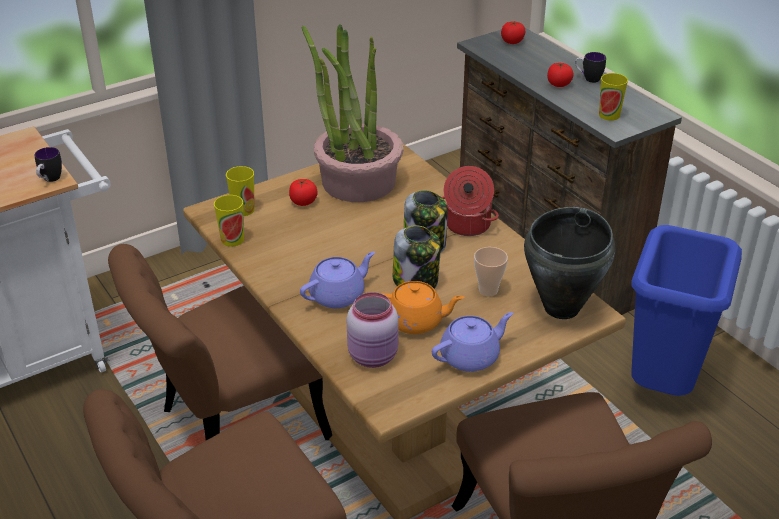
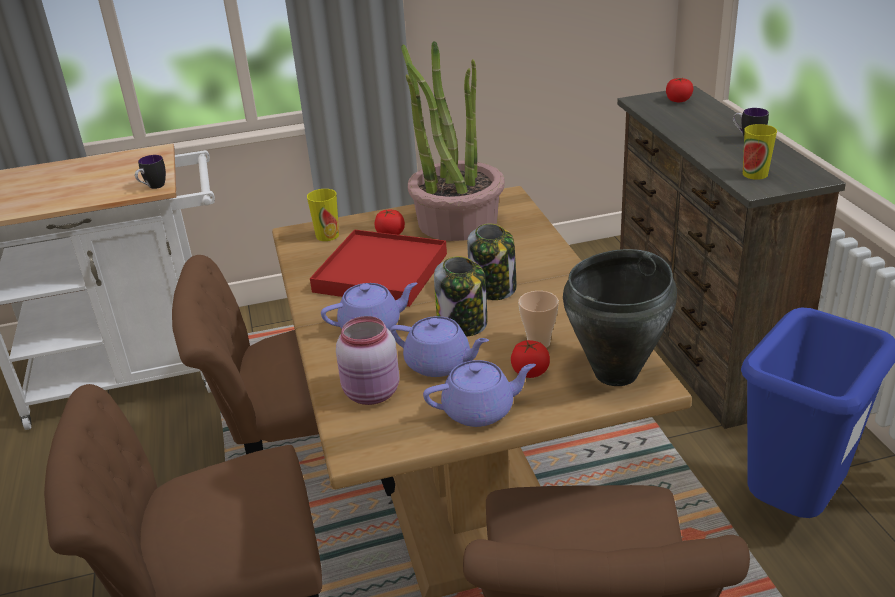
camera: 20 degrees right, 5 degrees down
(232, 239) = (299, 261): cup -> none
(316, 242) = (380, 273): none -> red tray
(416, 321) = (439, 364): orange teapot -> purple teapot
(467, 225) = (550, 275): cooking pot -> none
(558, 84) = (710, 141): tomato -> tomato (530, 372)

